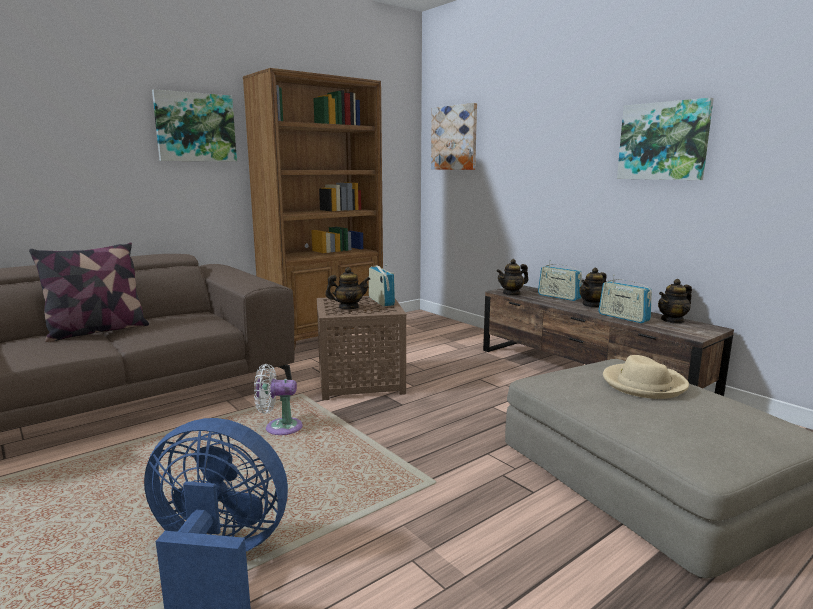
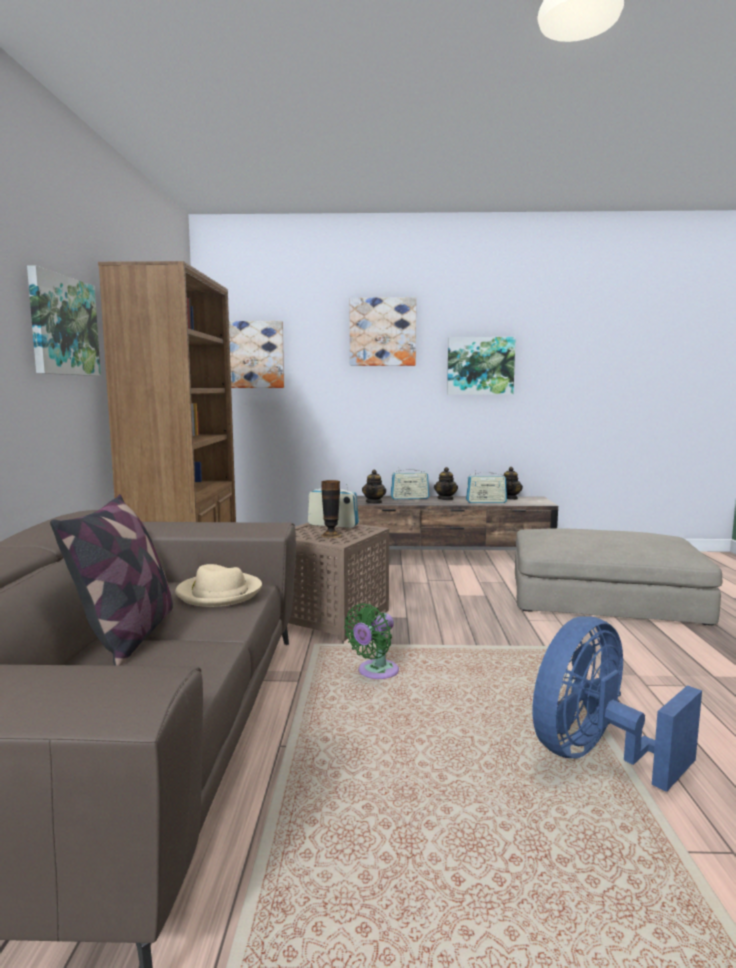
camera: 50 degrees left, 5 degrees down
(279, 427) = (375, 672): white fan -> green fan
(348, 307) = (331, 535): teapot -> vase
(558, 106) = (382, 332): none -> picture
(643, 384) = (593, 533): beige hat -> beige hat (219, 593)

